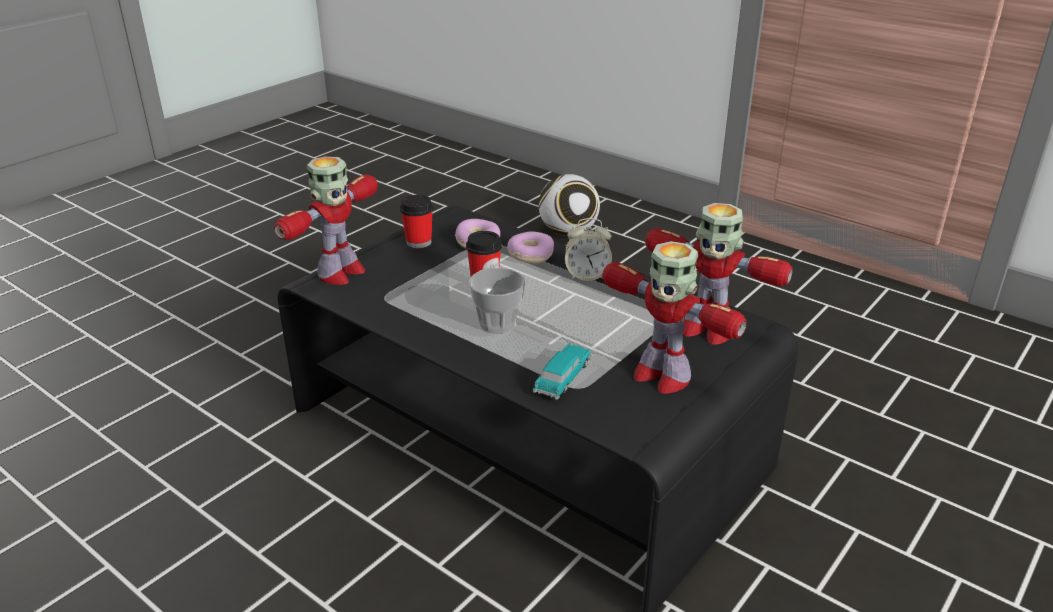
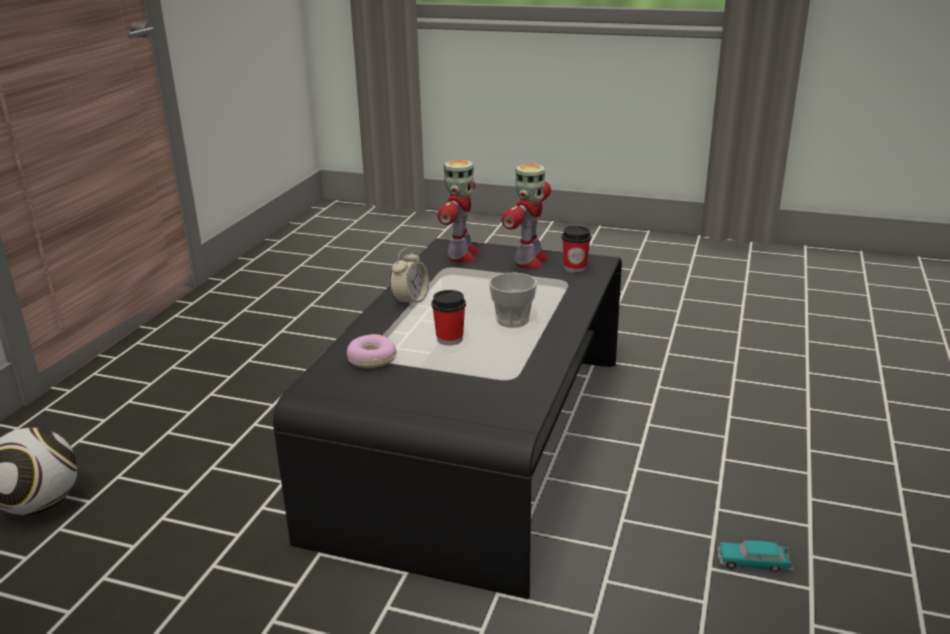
camera: 110 degrees left, 5 degrees down
(340, 273) = (486, 415): toy robot -> none
(419, 242) = (390, 390): cup -> cup (575, 268)
(530, 254) = (385, 330): donut -> none
(563, 377) = (561, 287): toy car -> toy car (753, 562)
(587, 276) = (410, 301): alarm clock -> alarm clock turned 45 degrees clockwise

